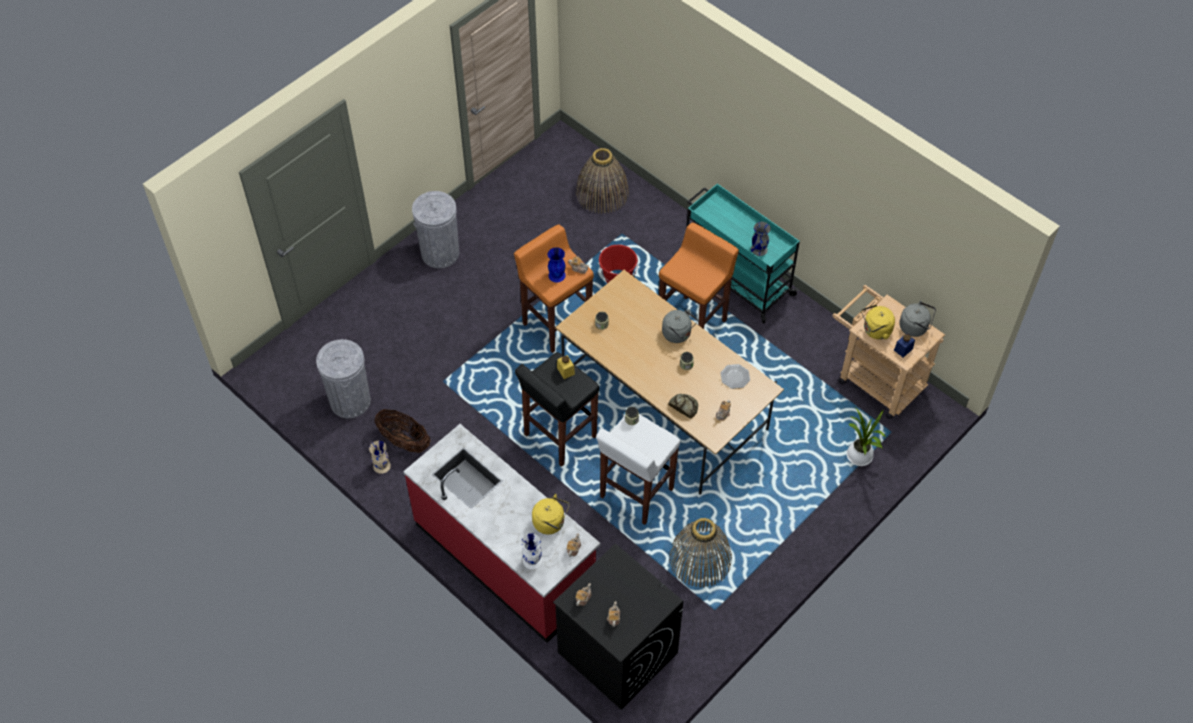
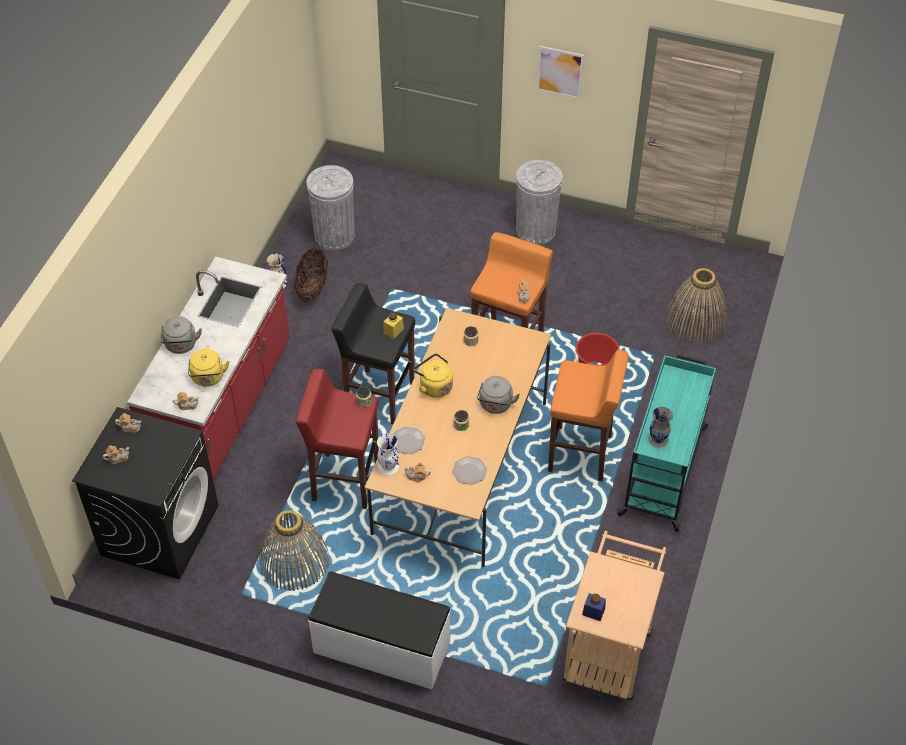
camera: 65 degrees right, 5 degrees down
(398, 120) = (560, 72): none -> picture
(532, 560) = (161, 380): white vase -> white vase (388, 466)
(557, 275) = (505, 283): blue vase -> none
(636, 493) = (344, 480): white stool -> red stool
(684, 406) = (407, 441): bread -> plate
(811, 527) = (381, 648): none -> white bench
(860, 458) = (494, 666): potted plant -> none
(875, 331) = (603, 576): yellow kettle -> yellow kettle (434, 386)
(915, 327) = (632, 614): grey kettle -> grey kettle (181, 346)

